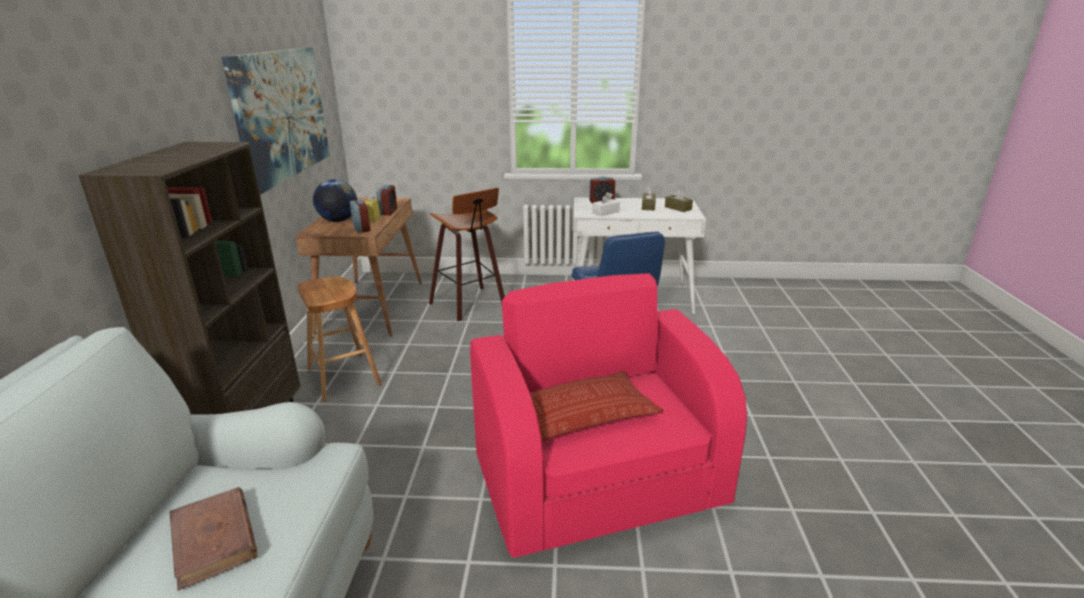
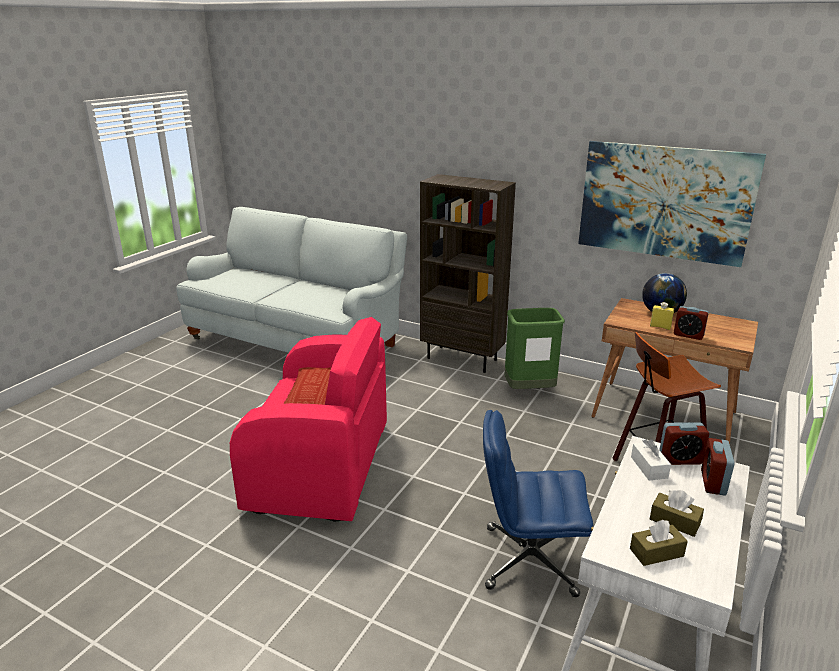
camera: 115 degrees right, 0 degrees up
(214, 540) = (307, 293): brown book -> none
(343, 377) = (529, 391): brown stool -> green trash can
(361, 229) = (630, 320): alarm clock -> alarm clock (680, 459)

